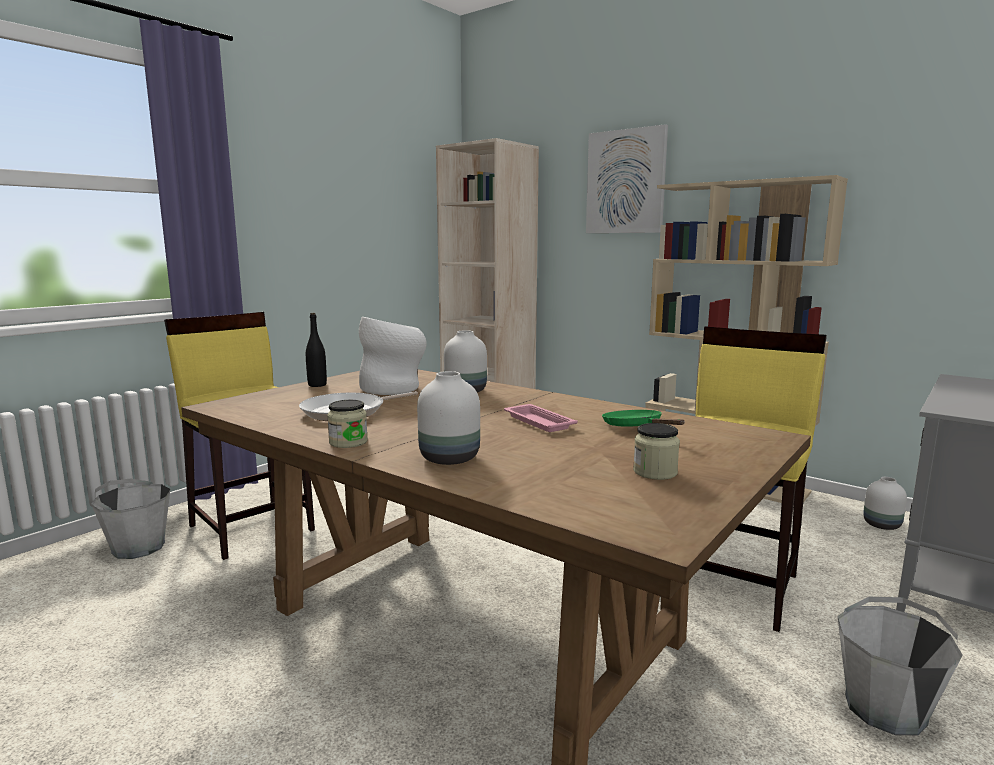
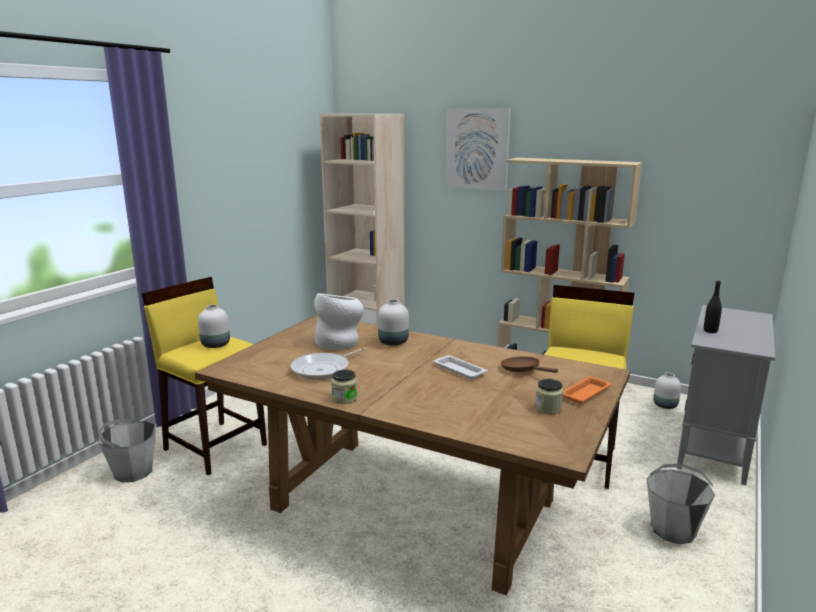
camera: 10 degrees left, 5 degrees up
(317, 385) = (279, 342): black bottle -> black bottle (710, 331)
(449, 458) = (419, 407): white vase -> white vase (215, 344)
(538, 422) = (458, 370): pink tray -> white tray
(636, 427) = (523, 371): green frying pan -> brown frying pan
(727, 457) = (586, 393): none -> orange tray

